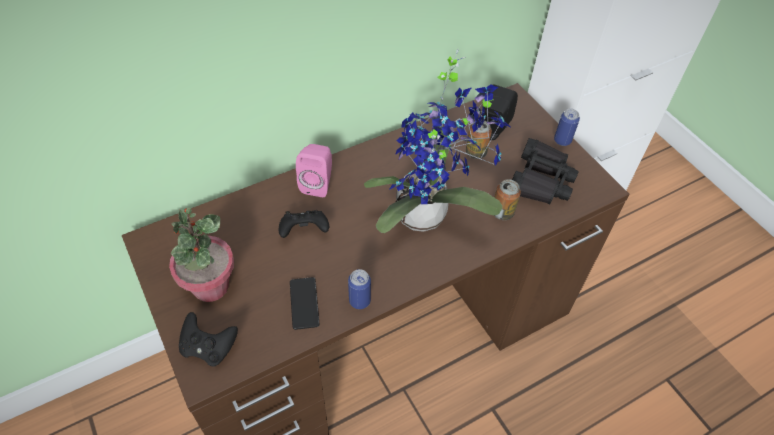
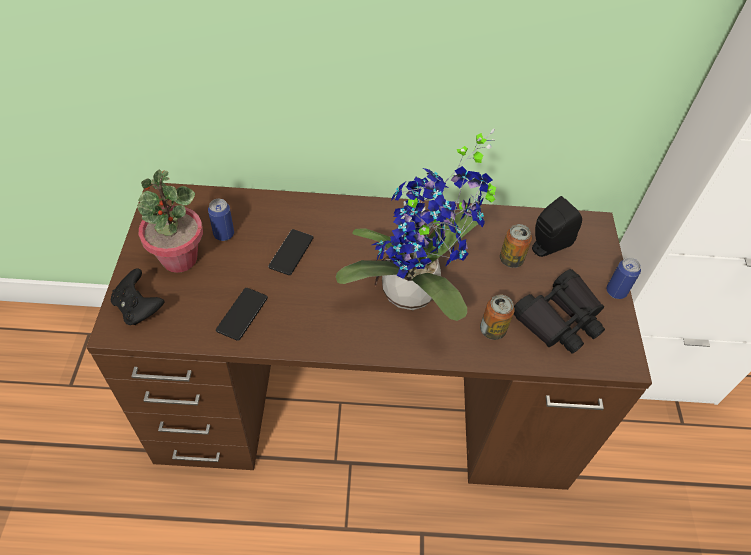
camera: 30 degrees right, 0 degrees up
(304, 231) = (291, 252): black game controller -> phone
(318, 183) = (336, 216): pink speaker -> none
(359, 301) = (291, 338): can -> can (224, 234)

